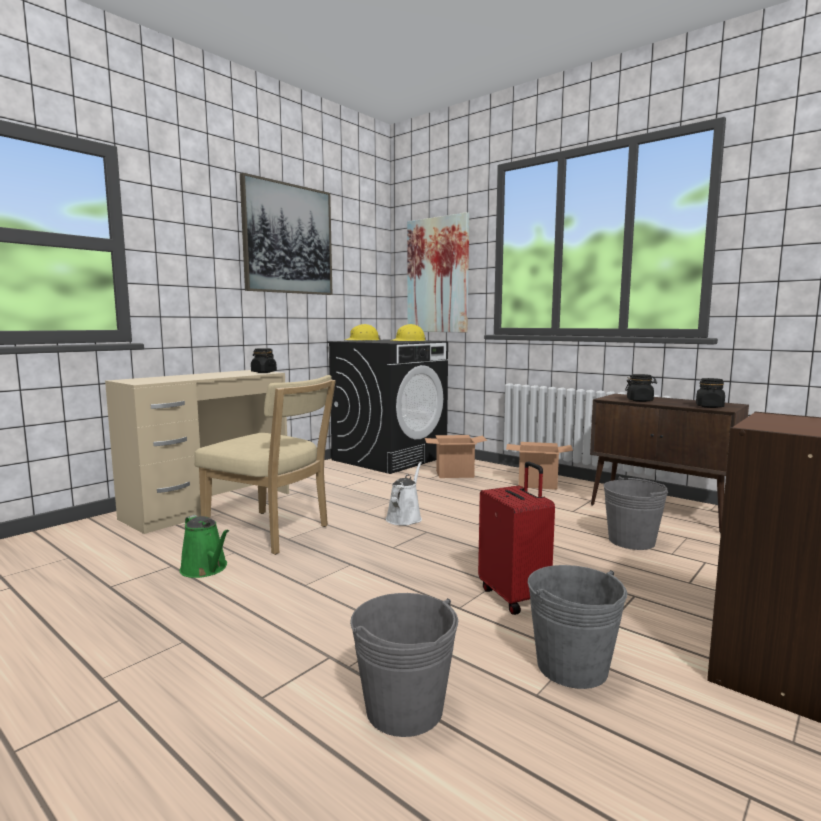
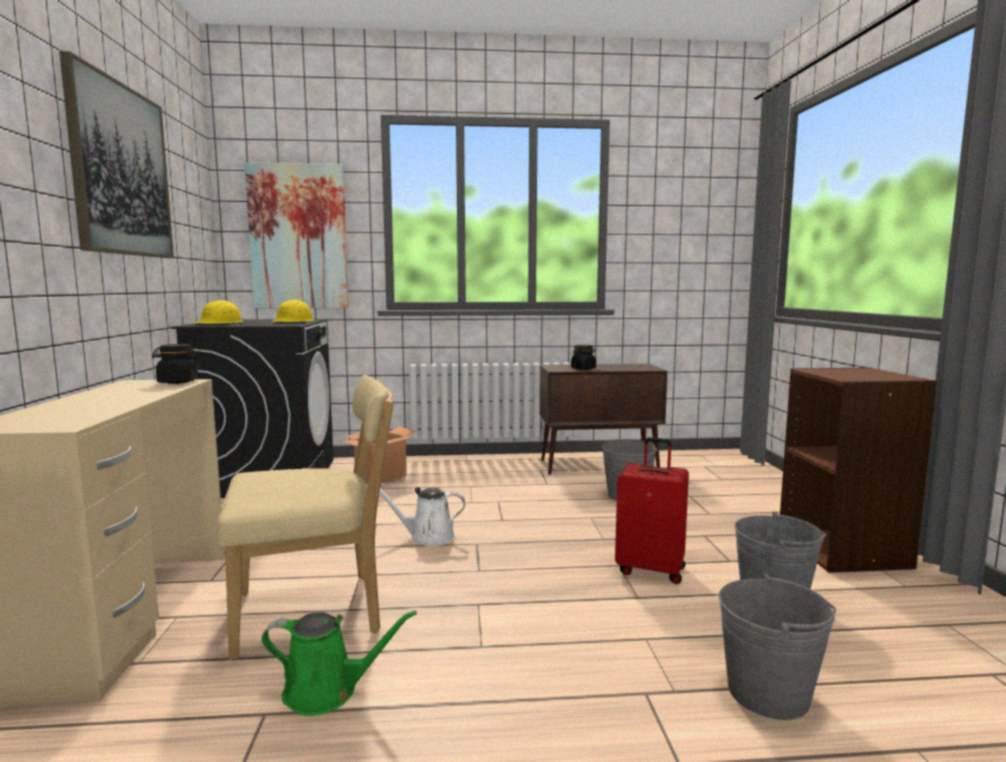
camera: 45 degrees left, 0 degrees up
(405, 517) = (427, 537): white watering can -> white watering can turned 60 degrees counterclockwise
(537, 484) = (474, 468): cardboard box -> none
(709, 406) = (640, 368): black jar -> none

